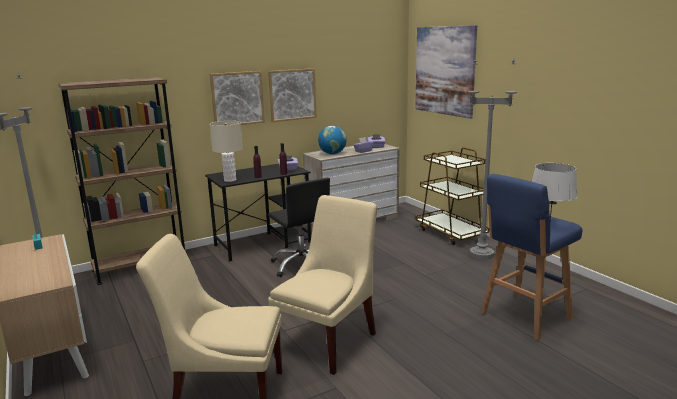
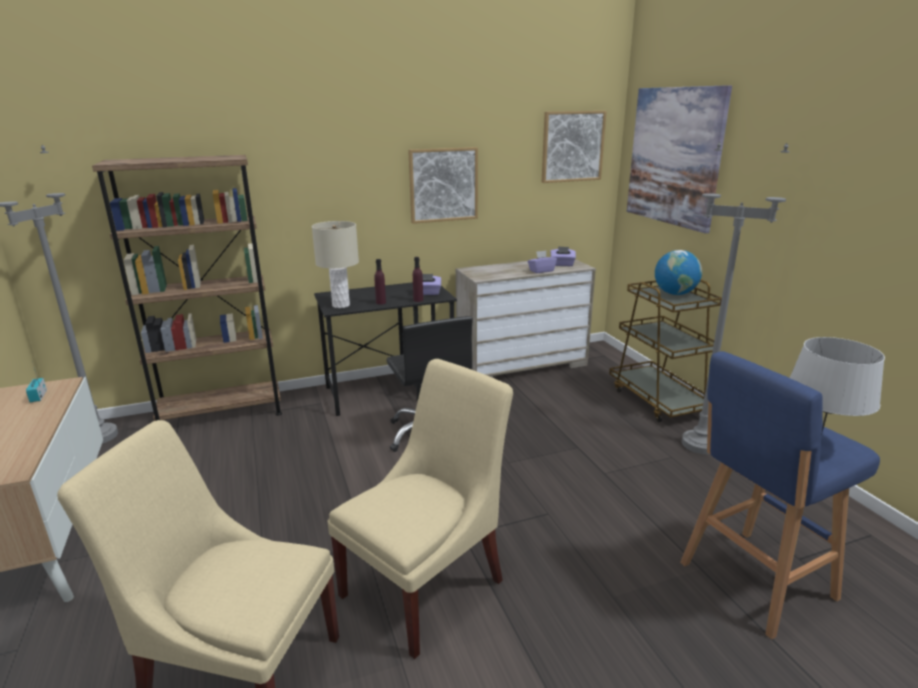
camera: 10 degrees right, 5 degrees up
(237, 98) = (362, 188): picture -> picture (572, 146)
(332, 153) = (496, 272): globe -> globe (675, 293)

